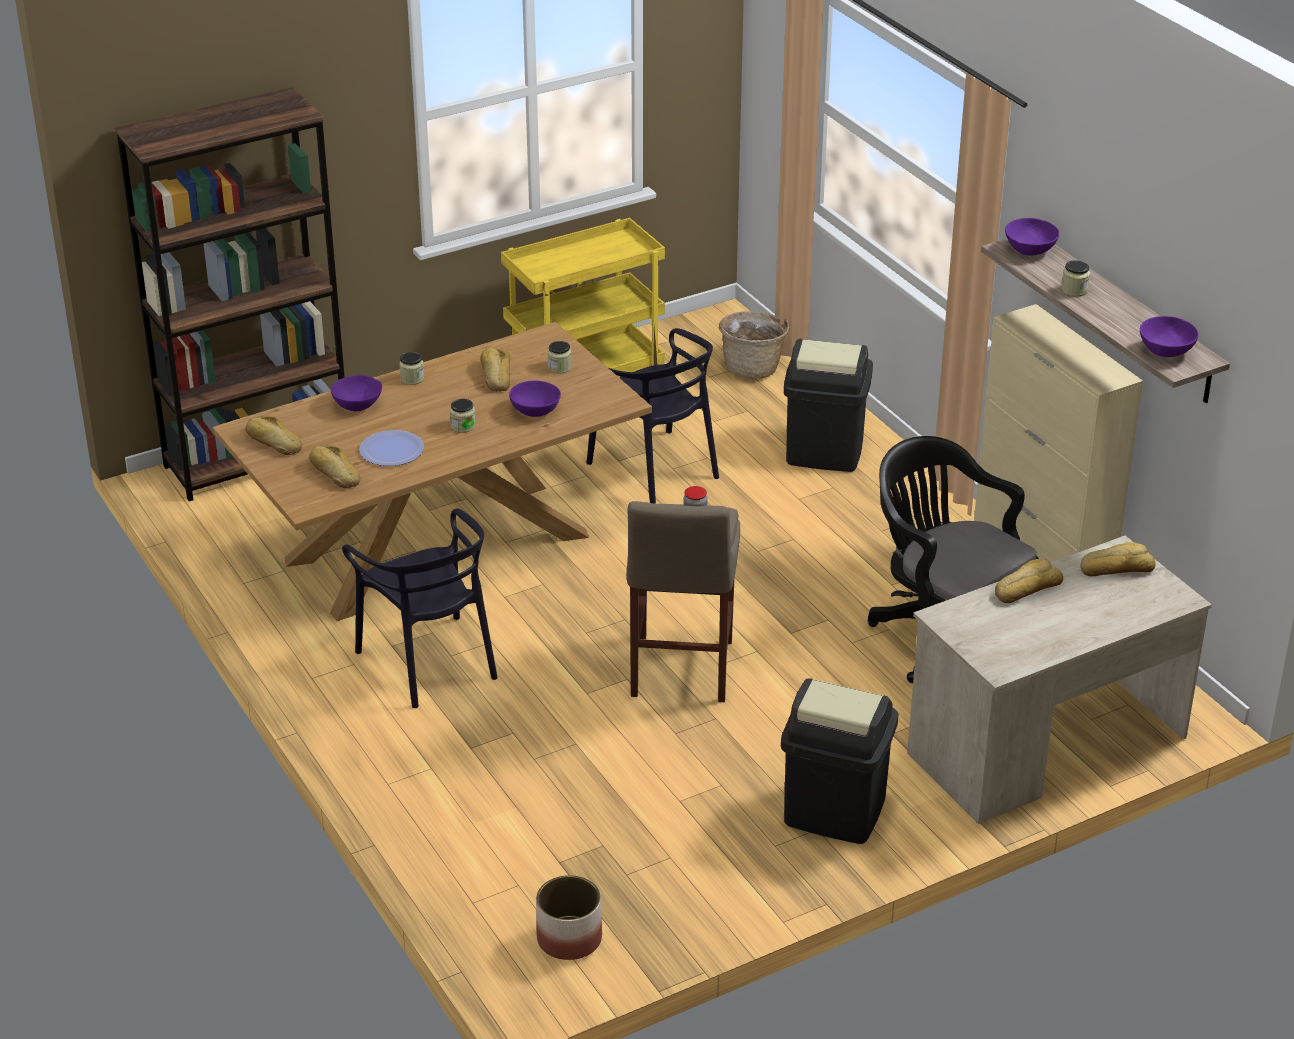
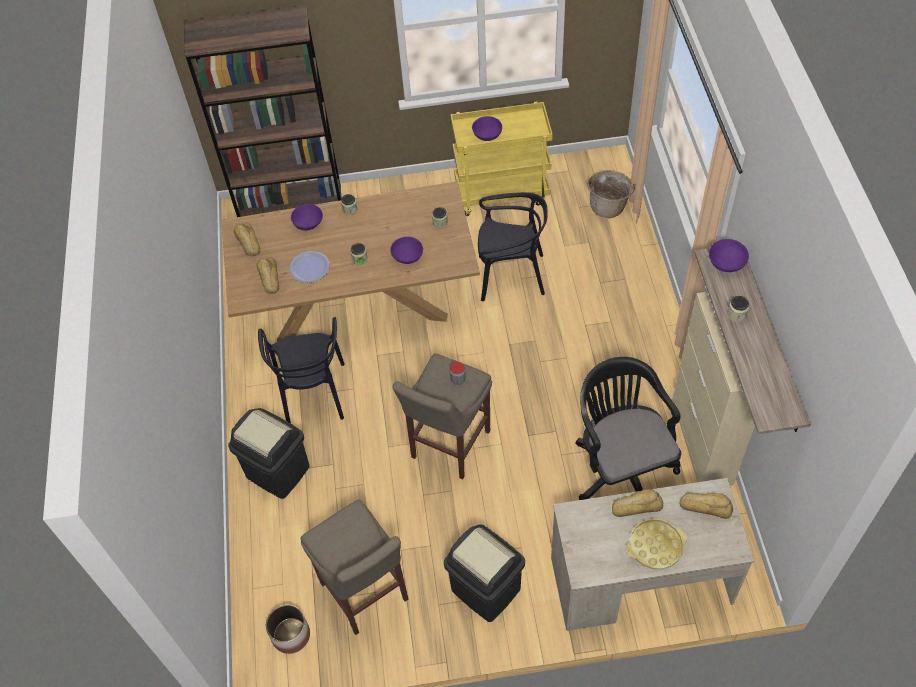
camera: 25 degrees right, 20 degrees up
(496, 375) = (399, 219): bread -> none
(655, 468) = (510, 275): black chair -> black chair turned 75 degrees counterclockwise
(659, 864) = (366, 595): none -> beige stool
(824, 452) = (619, 290): black trash can -> black trash can (277, 472)
(1077, 620) = (655, 546): none -> yellow tray
(1166, 351) = (769, 397): purple bowl -> purple bowl (487, 136)

